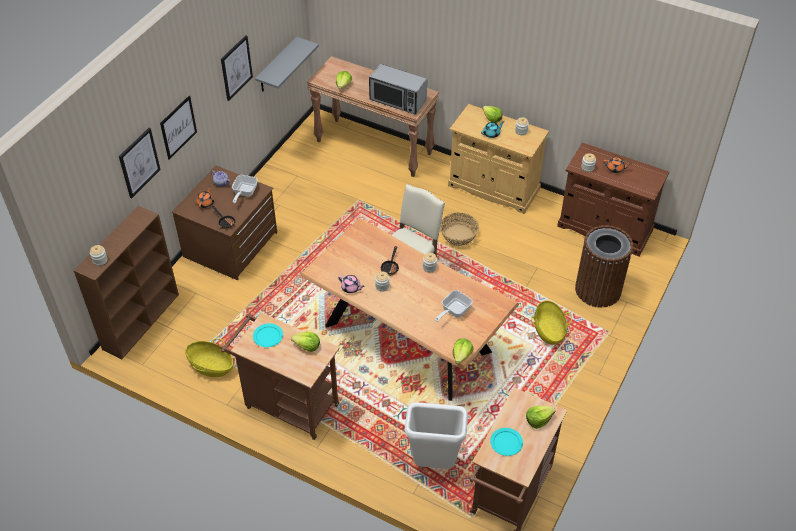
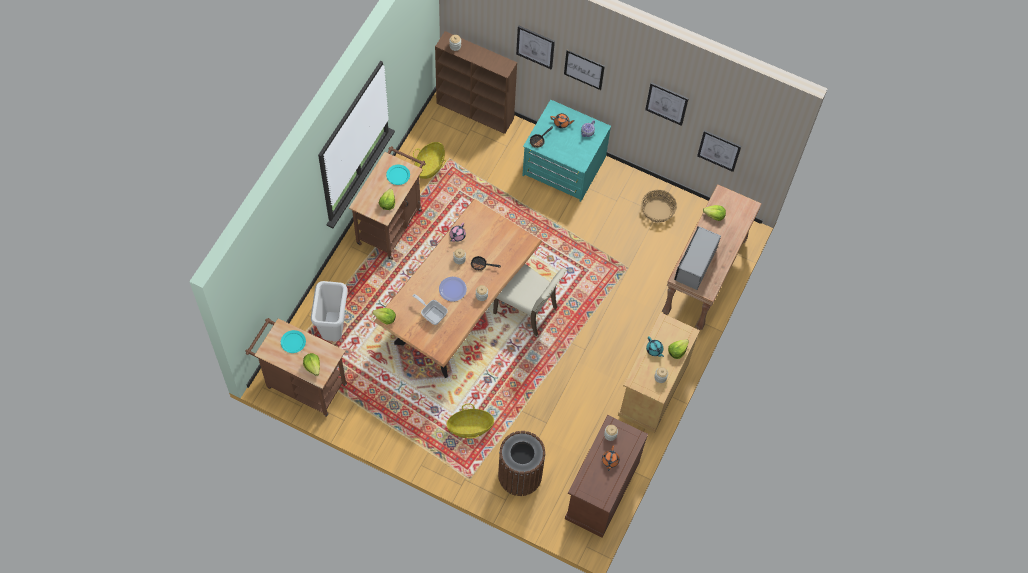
camera: 85 degrees right, 15 degrees up
(231, 245) = (563, 167): brown dresser -> turquoise dresser
(244, 193) = (575, 151): frying pan -> none
(277, 66) = (719, 150): grey shelf -> picture
(422, 292) = (452, 289): none -> plate
(459, 235) = (584, 355): basket -> basket (657, 211)

